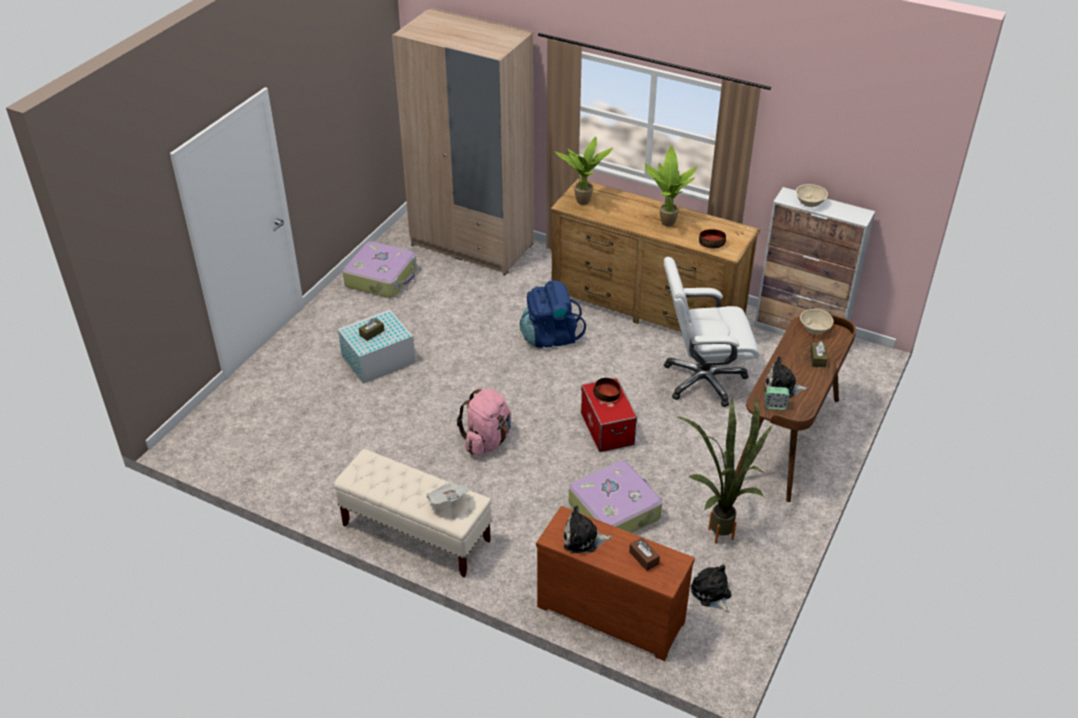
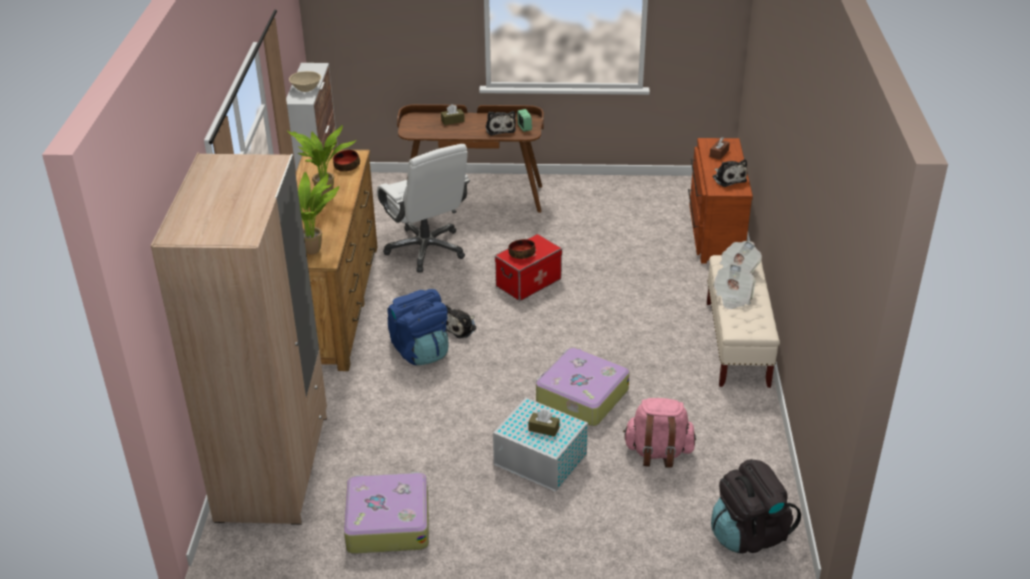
camera: 115 degrees left, 5 degrees down
(216, 434) = (749, 534): none -> black backpack
(412, 478) = (733, 297): none -> newspaper
(487, 440) = (598, 342): pink backpack -> pink backpack (658, 452)
(614, 509) = (618, 255): suitcase -> suitcase (581, 396)
(711, 594) = (658, 199): plush toy -> plush toy (460, 327)
(720, 528) = (593, 207): potted plant -> none
(815, 329) = (413, 127): beige bowl -> none

